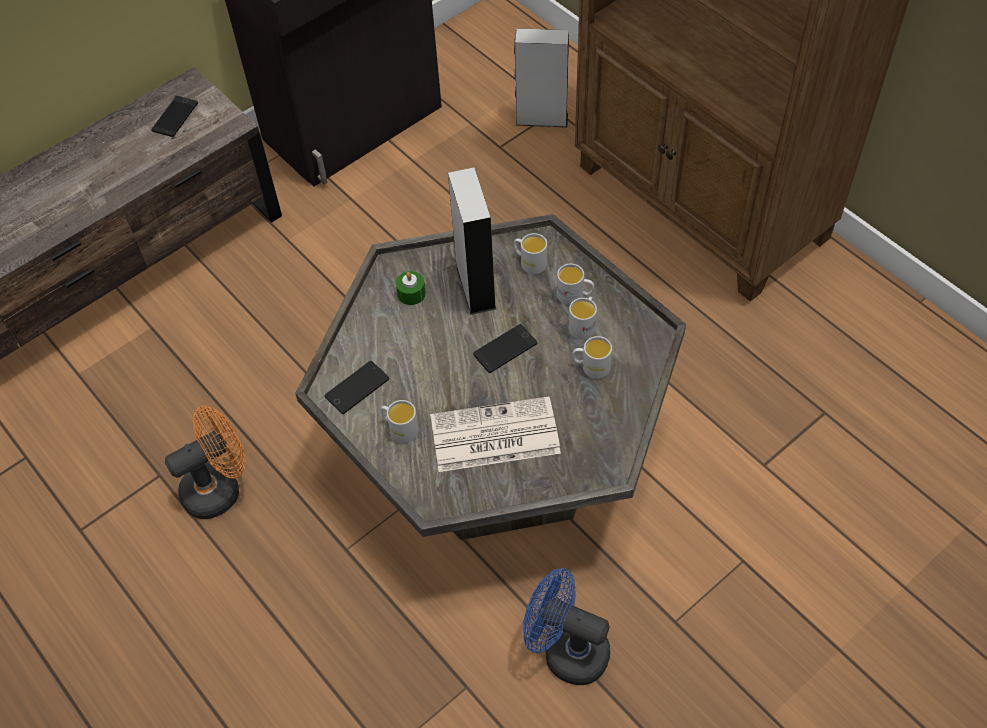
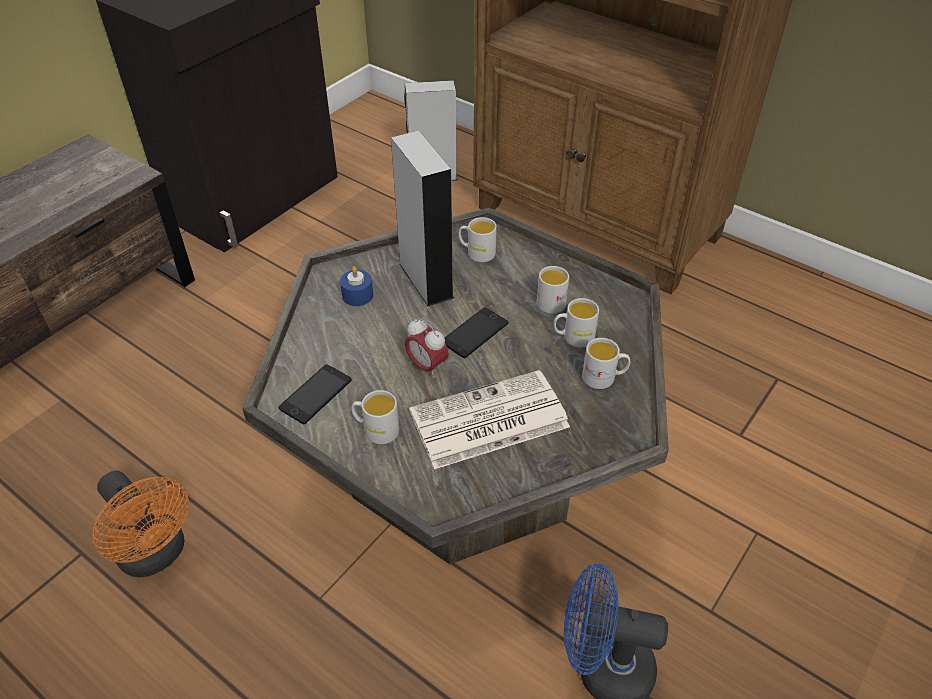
camera: 15 degrees left, 10 degrees down
(175, 117) = (70, 174): phone -> none
(219, 487) = (157, 555): orange fan -> orange fan turned 90 degrees clockwise
(411, 293) = (357, 295): green candle -> blue candle
(455, 376) = (427, 366): none -> alarm clock
(575, 295) = (533, 275): white mug -> white mug (604, 378)

